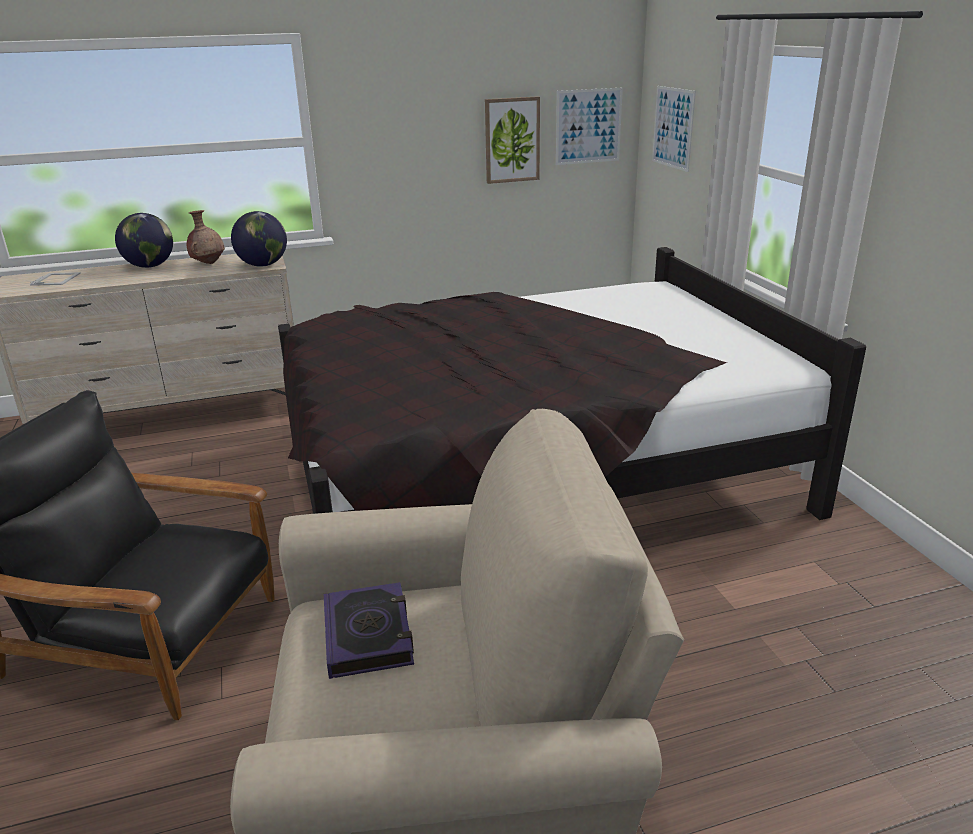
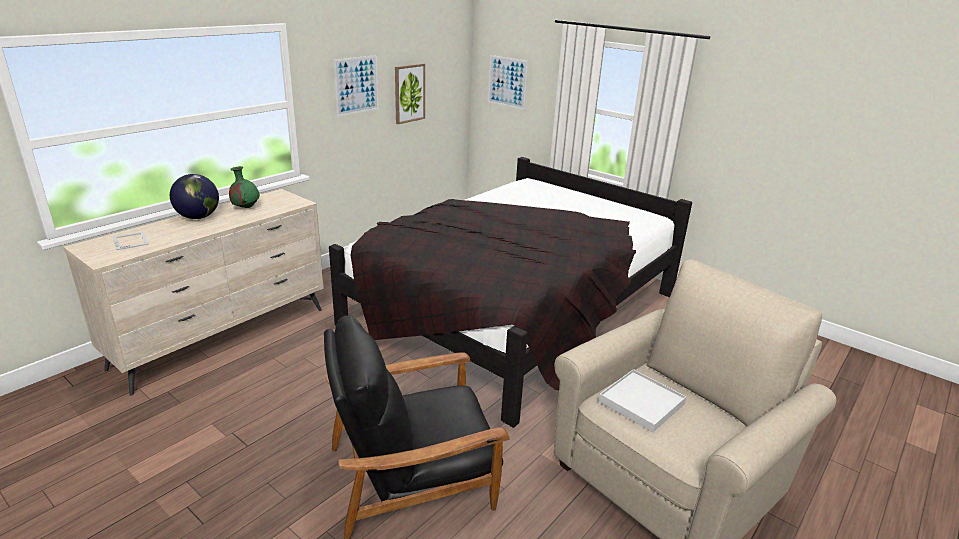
camera: 35 degrees left, 0 degrees up
(208, 263) = (246, 207): brown vase -> green vase
(263, 265) = (294, 203): globe -> none
(368, 635) = (641, 402): book -> white tray
(588, 126) = (448, 81): picture -> picture (356, 85)

